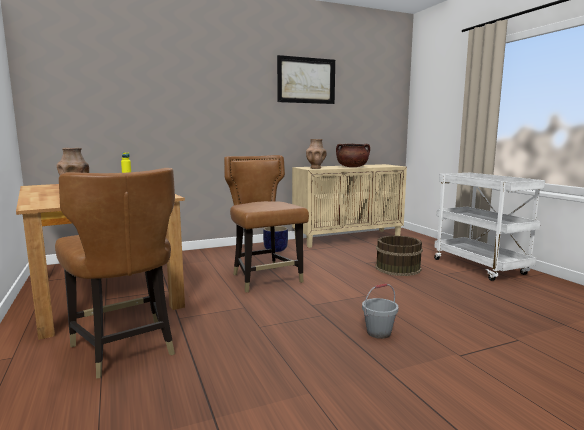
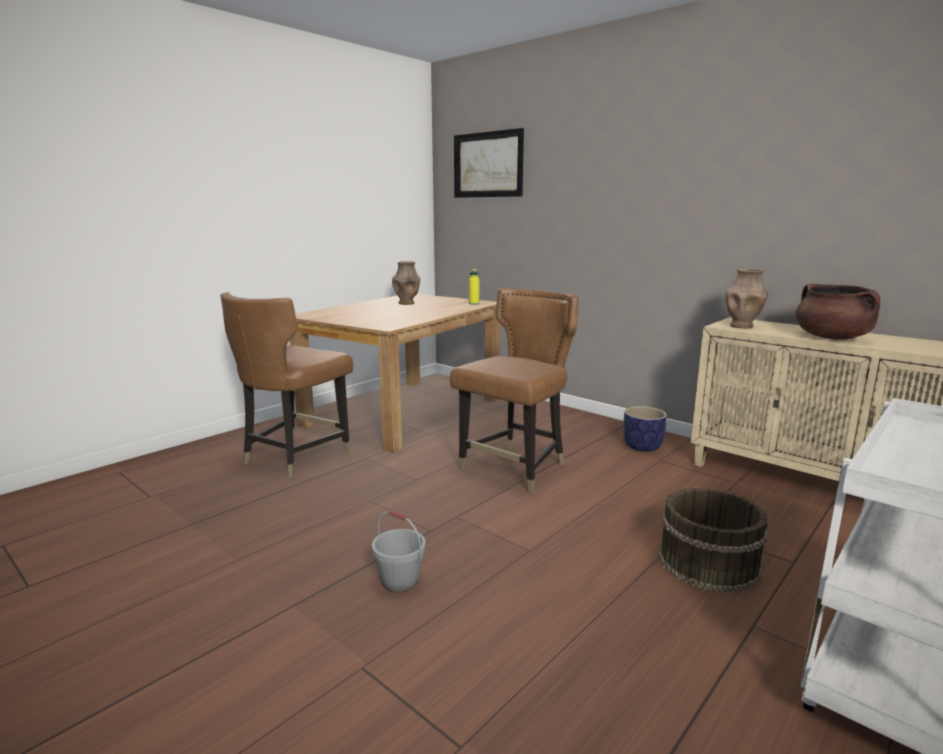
camera: 65 degrees right, 5 degrees up
(306, 80) = (785, 150): picture -> picture (488, 165)

